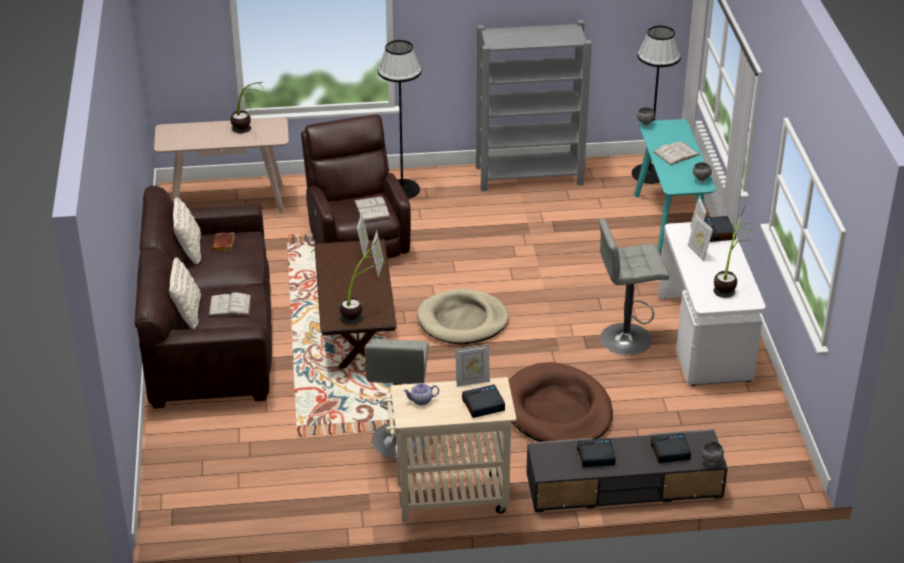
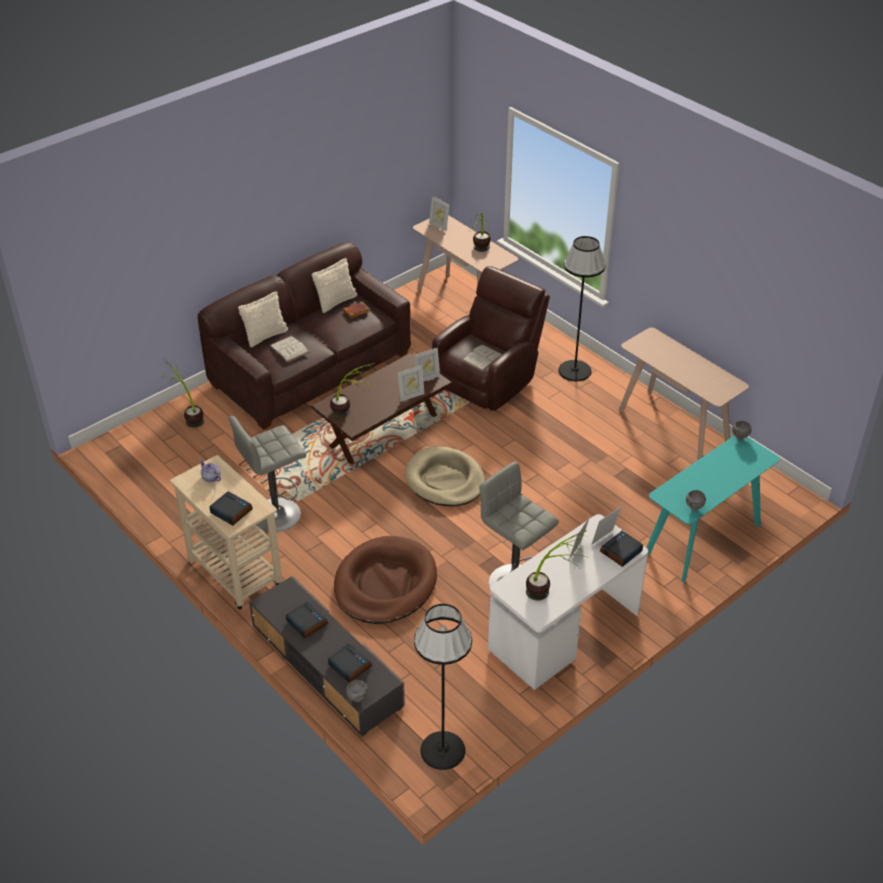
camera: 55 degrees right, 5 degrees up
(183, 443) = (188, 416): none -> potted plant
(472, 381) = (255, 493): picture frame -> picture frame (439, 226)
(529, 175) = (674, 426): grey bookcase -> beige console table
(649, 174) = (763, 493): black floor lamp -> black floor lamp (442, 750)
(676, 153) = (717, 475): white book -> none

